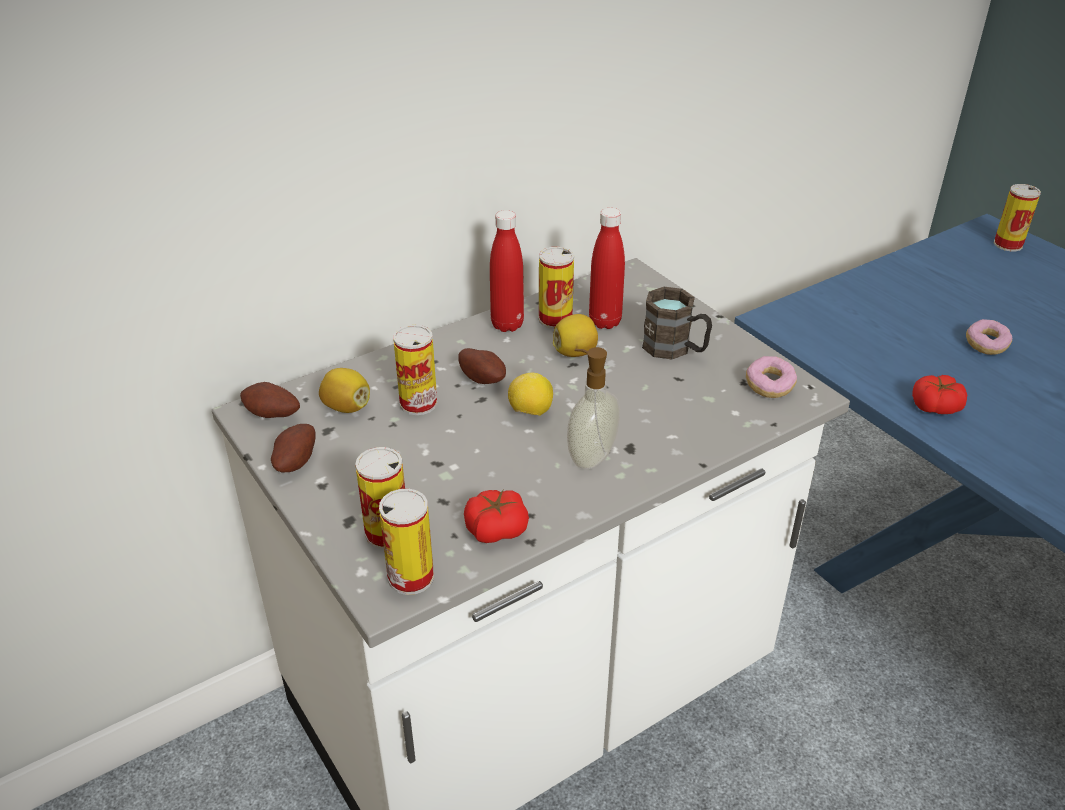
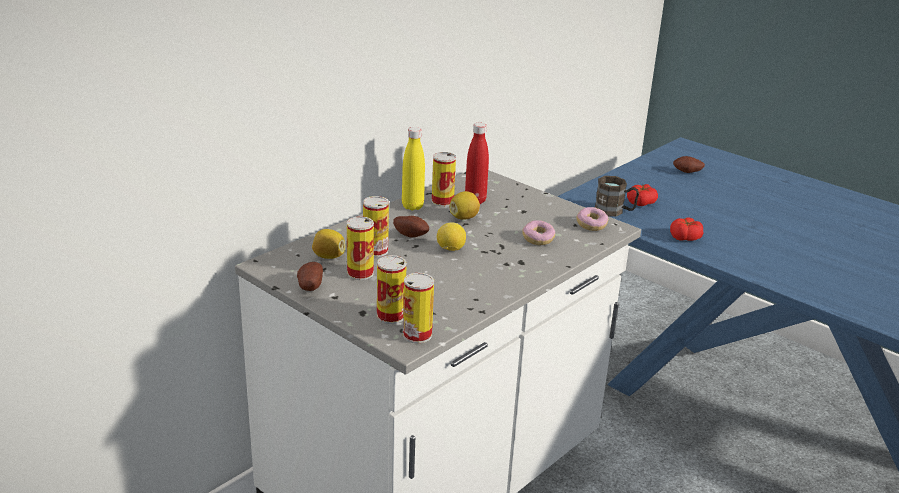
camera: 15 degrees left, 10 degrees down
(271, 416) = (280, 265): potato -> potato (687, 173)
(496, 529) = (458, 307): tomato -> tomato (641, 203)
(507, 325) = (412, 206): red bottle -> yellow bottle
(590, 456) = (498, 268): soap dispenser -> none
(675, 349) = (526, 211): brown mug -> brown mug (614, 211)
(986, 345) = (703, 205): donut -> donut (538, 239)
(1008, 244) = (698, 152): can -> can (360, 273)

